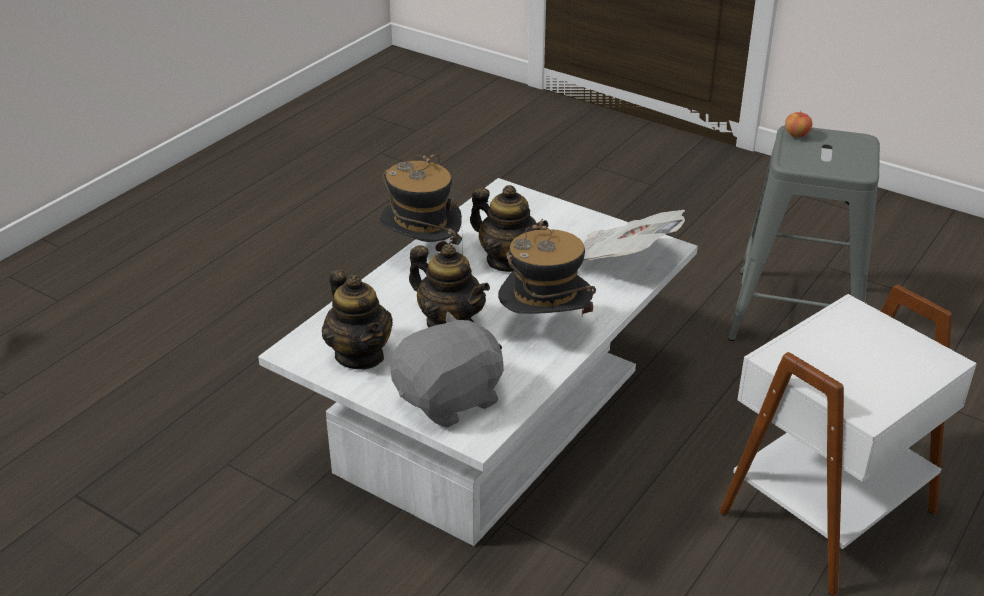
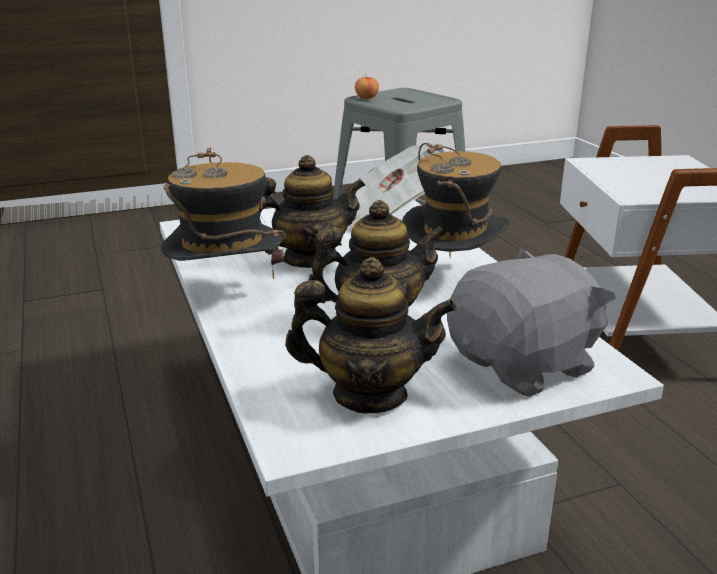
camera: 55 degrees left, 10 degrees down
(450, 399) = (524, 365): grey plush toy -> grey plush toy turned 60 degrees clockwise

